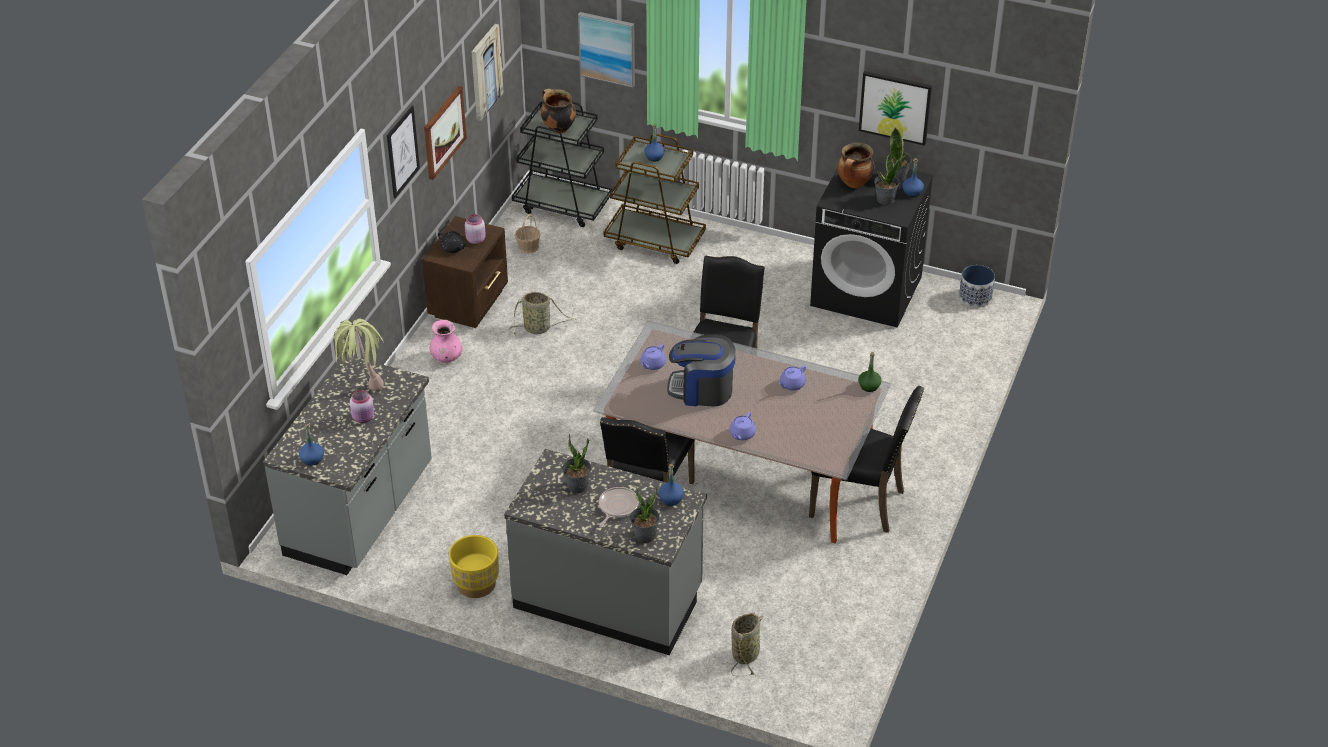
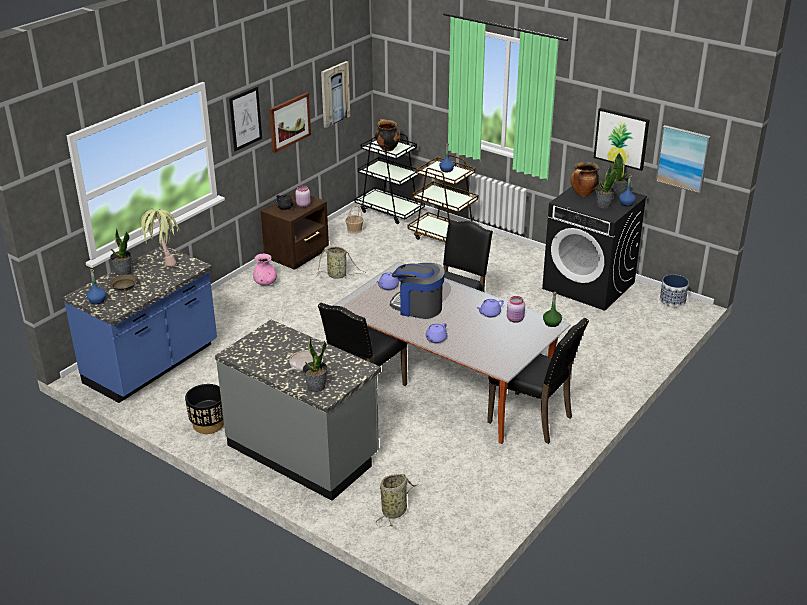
camera: 15 degrees right, 10 degrees down
(335, 433) = (124, 287): none -> brown frying pan
(361, 512) = (152, 365): grey counter -> blue counter
(364, 418) = (150, 282): pink jar -> pink jar (515, 319)
(476, 584) = (208, 424): yellow planter -> black planter
(577, 486) = (281, 346): potted plant -> potted plant (123, 272)
(607, 48) = (426, 92): picture -> picture (683, 158)
(671, 499) = (350, 365): blue bottle -> none

